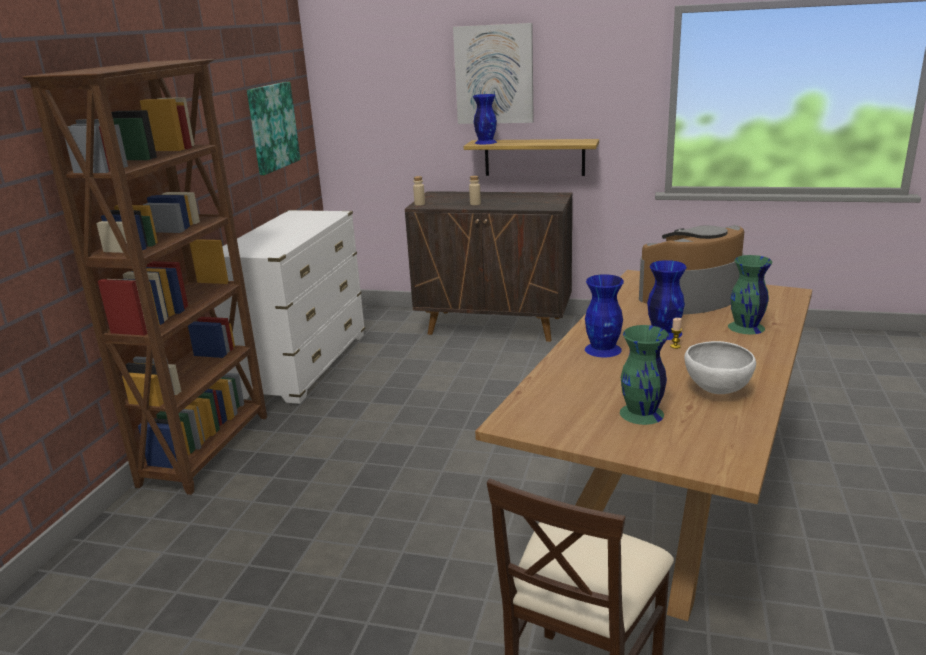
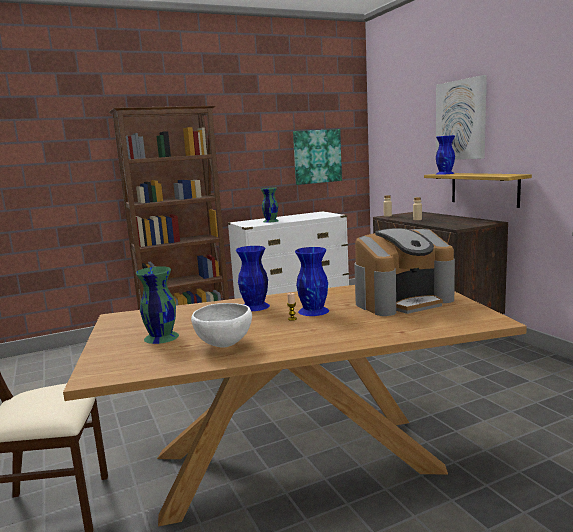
camera: 50 degrees right, 10 degrees down
(691, 298) = (402, 301): coffee machine -> coffee machine turned 135 degrees clockwise
(745, 327) = (371, 326): green vase -> green vase (270, 221)

